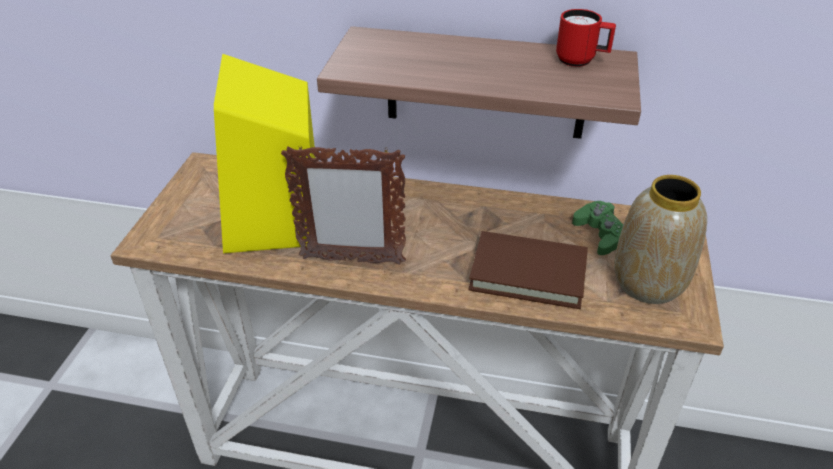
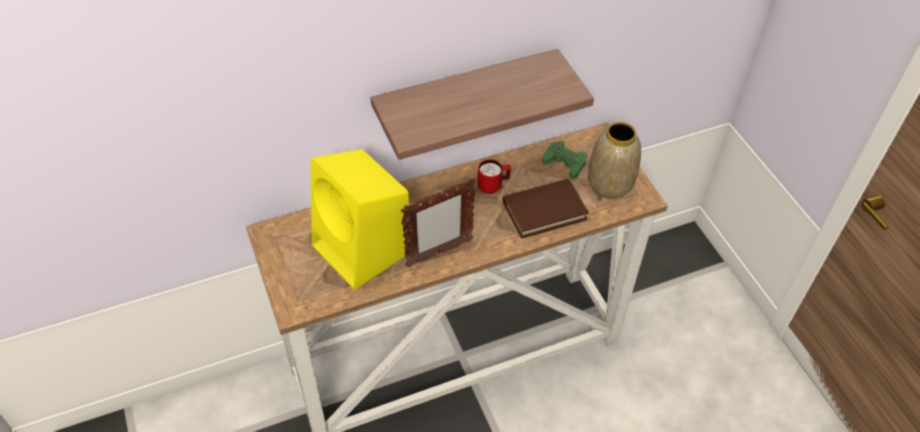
camera: 35 degrees left, 10 degrees up
(581, 61) = (535, 70): red mug -> red mug (493, 186)

